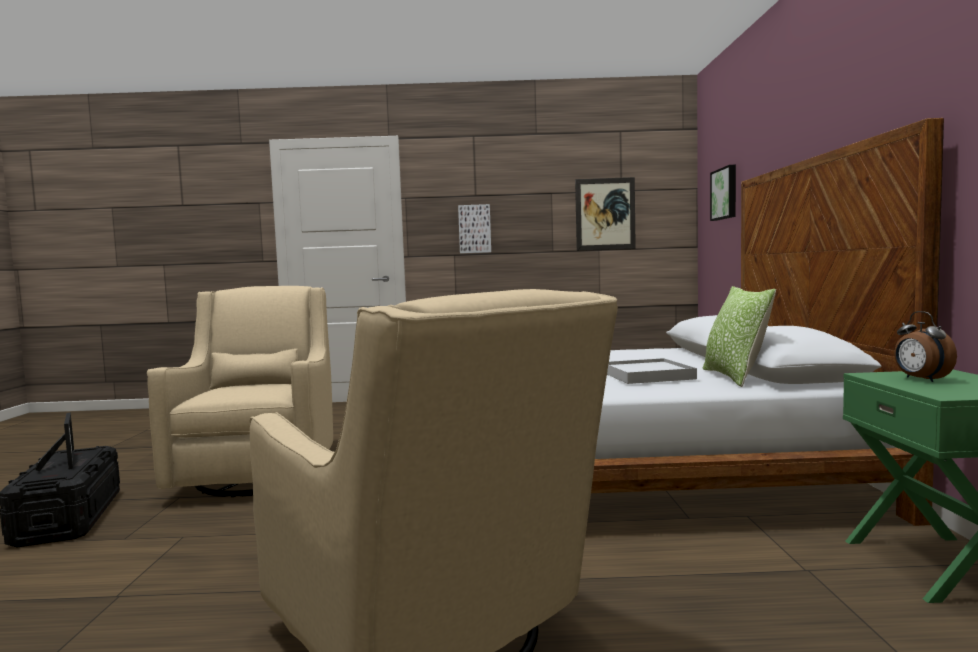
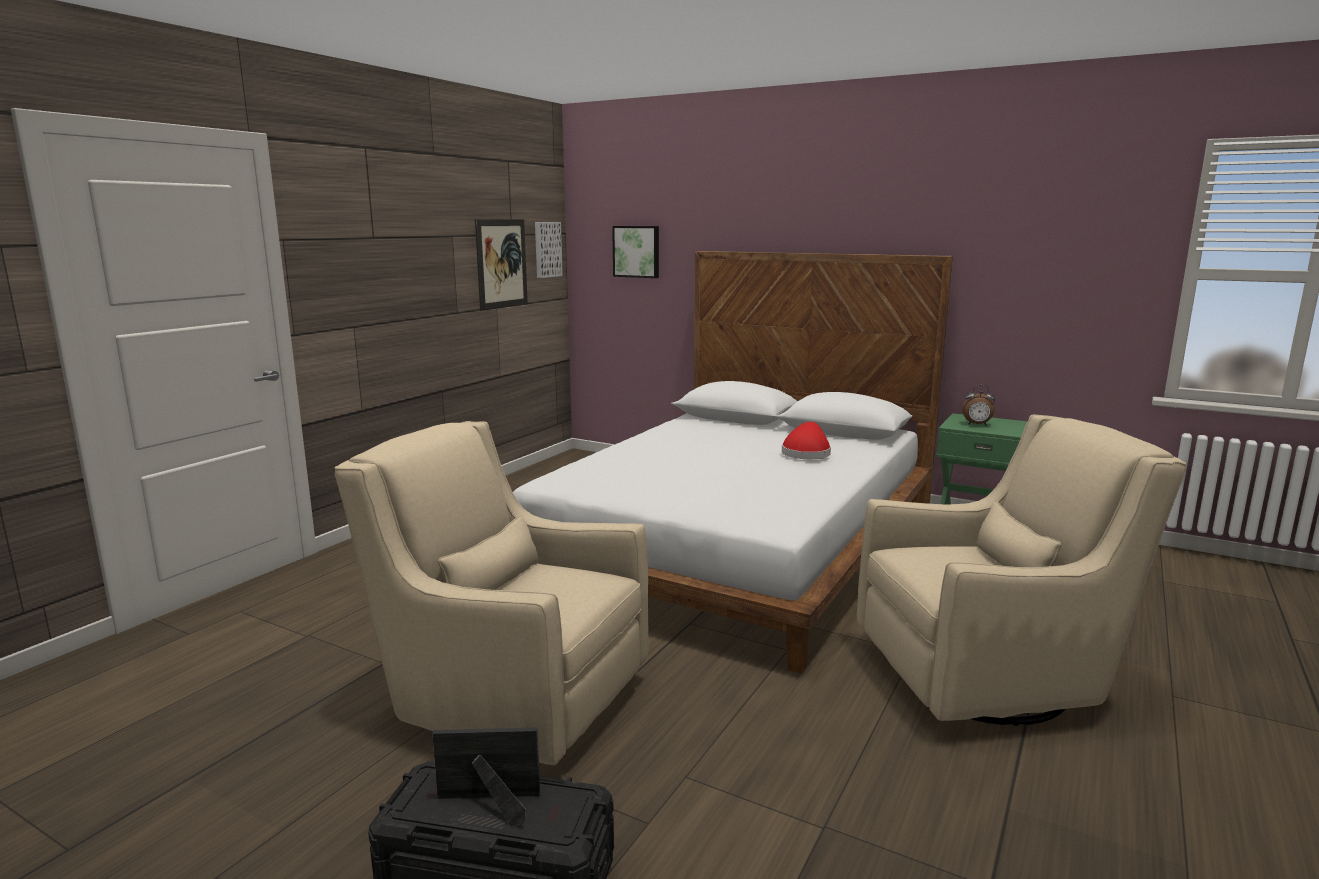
camera: 60 degrees left, 10 degrees up
(474, 229) = (377, 287): picture -> picture (546, 249)
(646, 375) = (806, 453): white tray -> red hat
(735, 377) = (842, 440): pillow -> none

